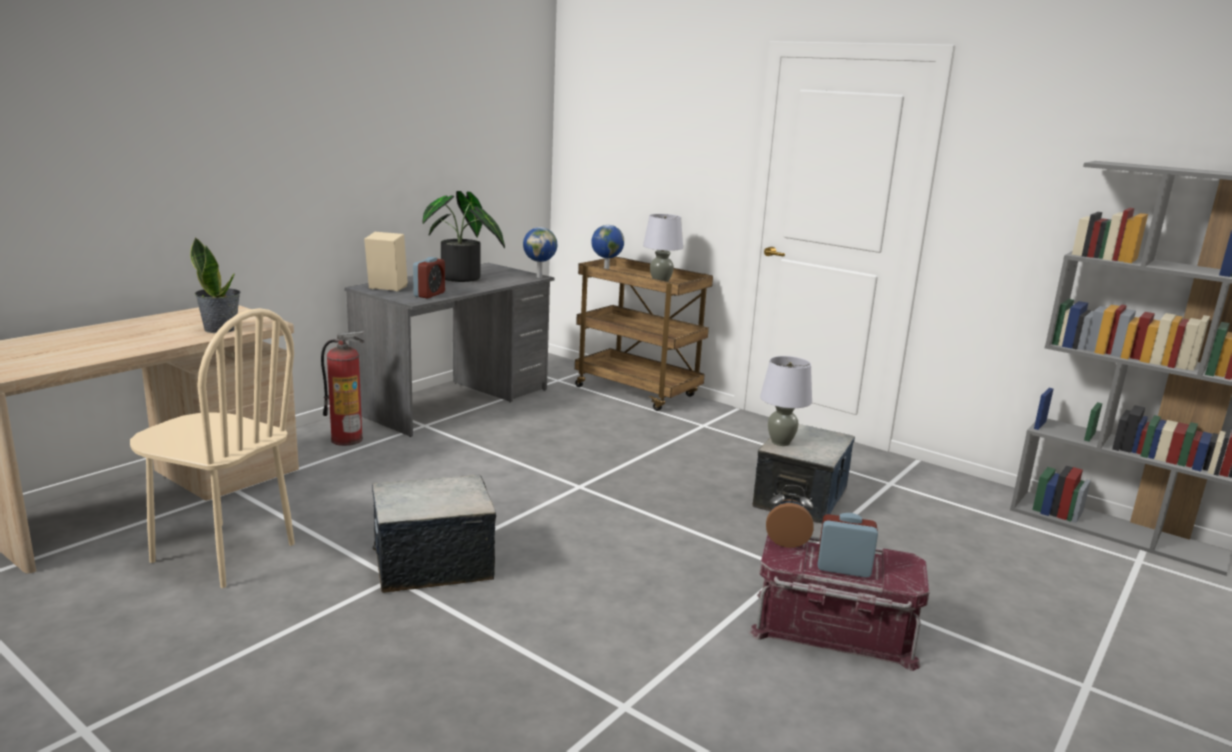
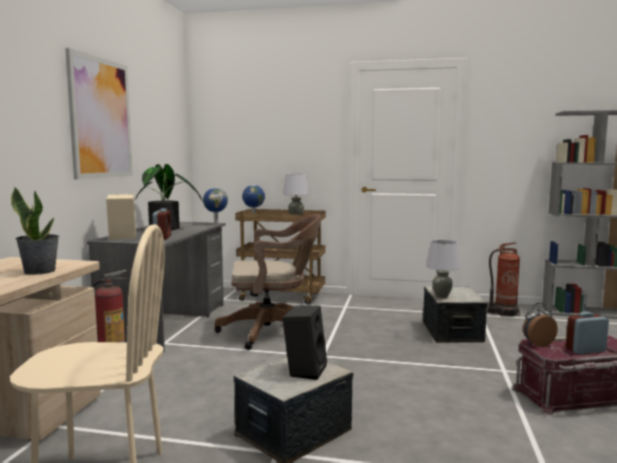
camera: 25 degrees left, 10 degrees down
(377, 131) = (100, 118): none -> picture
(446, 497) = (304, 370): none -> black speaker
(562, 440) = (273, 331): none -> brown office chair
(934, 489) = (503, 313): none -> fire extinguisher

